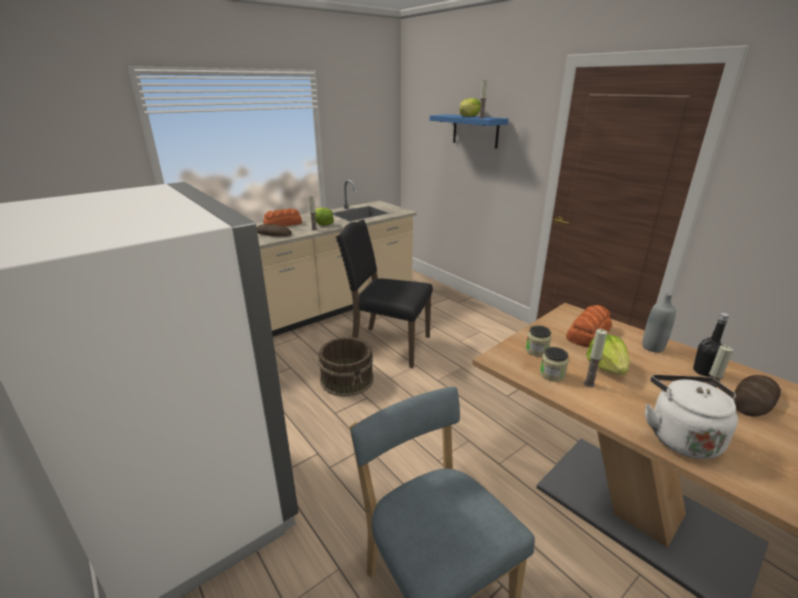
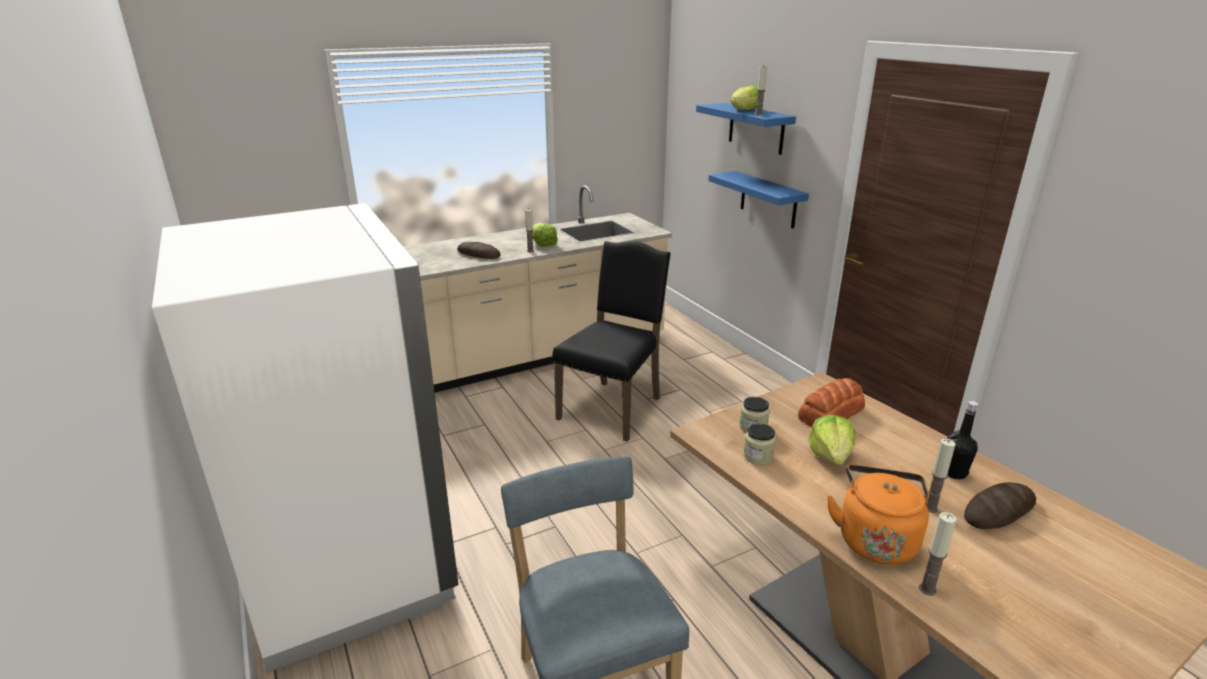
camera: 10 degrees right, 0 degrees up
(283, 224) = (494, 242): bread -> none
(347, 379) = (551, 445): brown bucket -> none
(388, 345) = (613, 407): black chair -> black chair turned 90 degrees clockwise
(487, 183) = (768, 199): none -> blue shelf
(589, 384) = (797, 472): candle -> candle (927, 589)
(652, 347) = (905, 438): grey bottle -> none
(680, 436) = (875, 539): white kettle -> orange kettle

